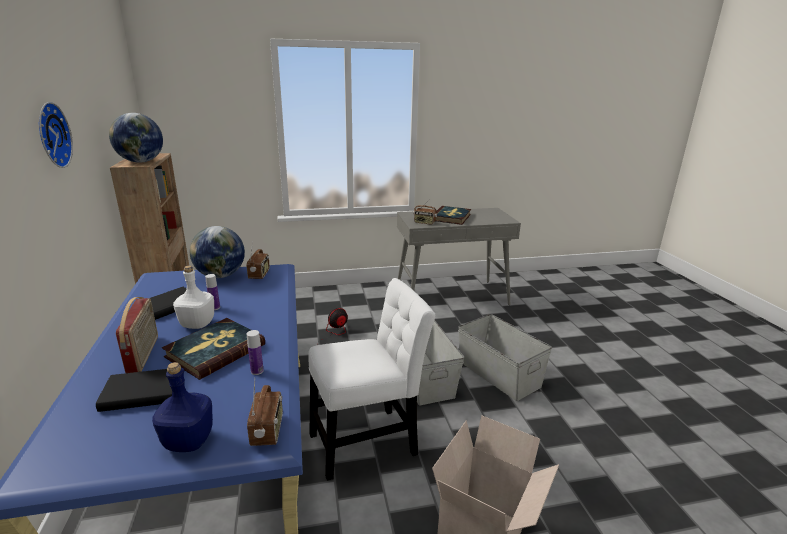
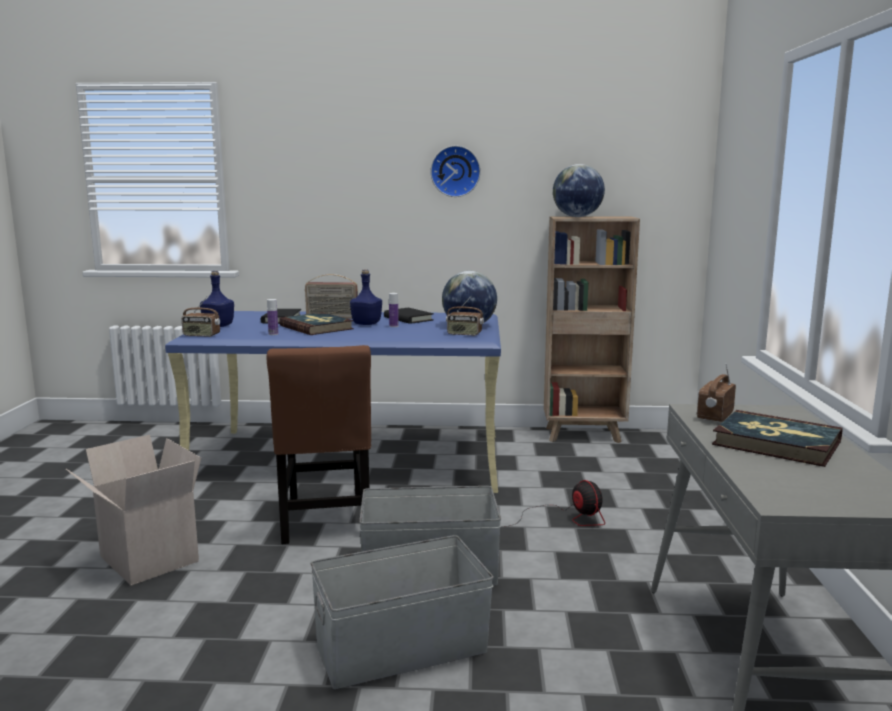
camera: 105 degrees right, 10 degrees down
(197, 324) = (366, 324): white bottle -> blue bottle
(368, 441) = (326, 520): white chair -> brown chair

